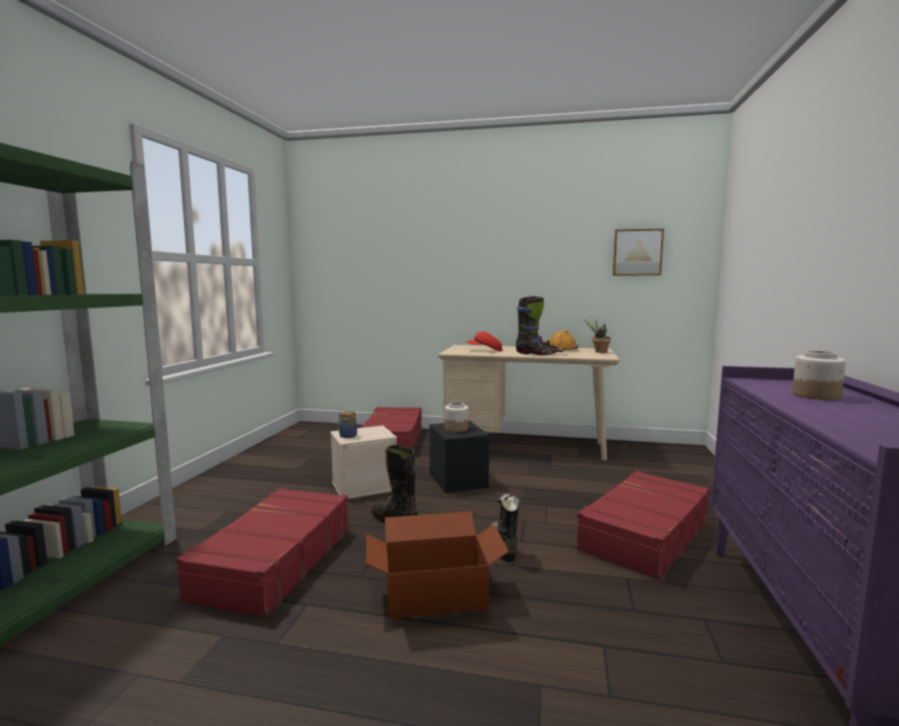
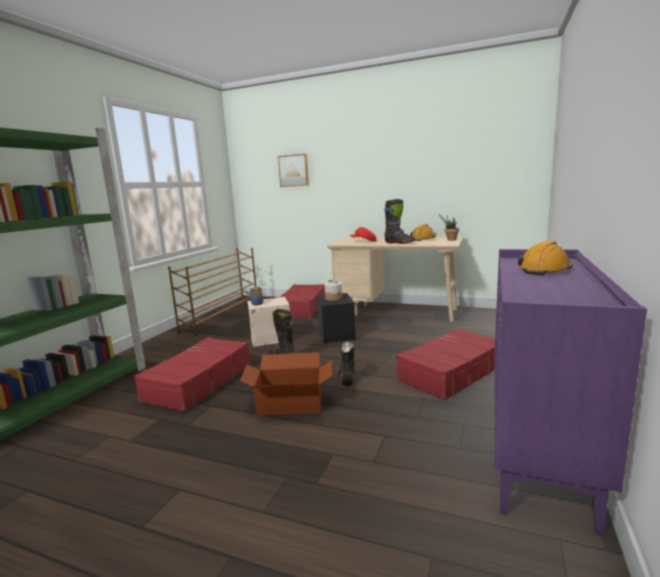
camera: 10 degrees right, 5 degrees up
(278, 452) = (222, 316): none -> brown shoe rack
(637, 252) = (483, 159): picture -> picture (294, 170)
(815, 396) = (545, 270): jar -> orange hard hat

